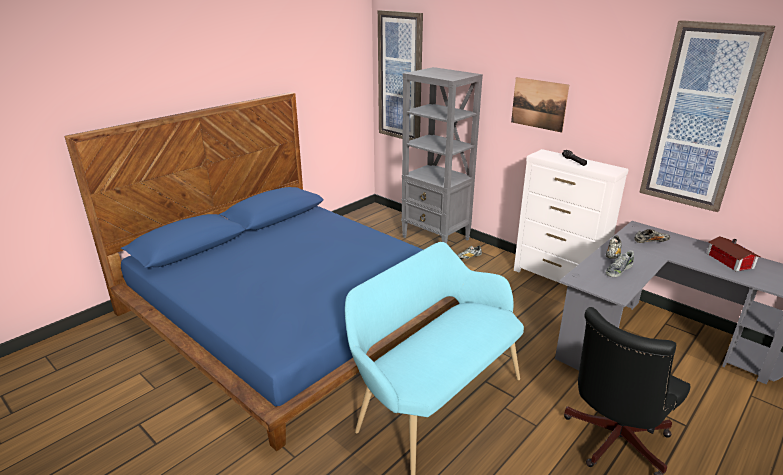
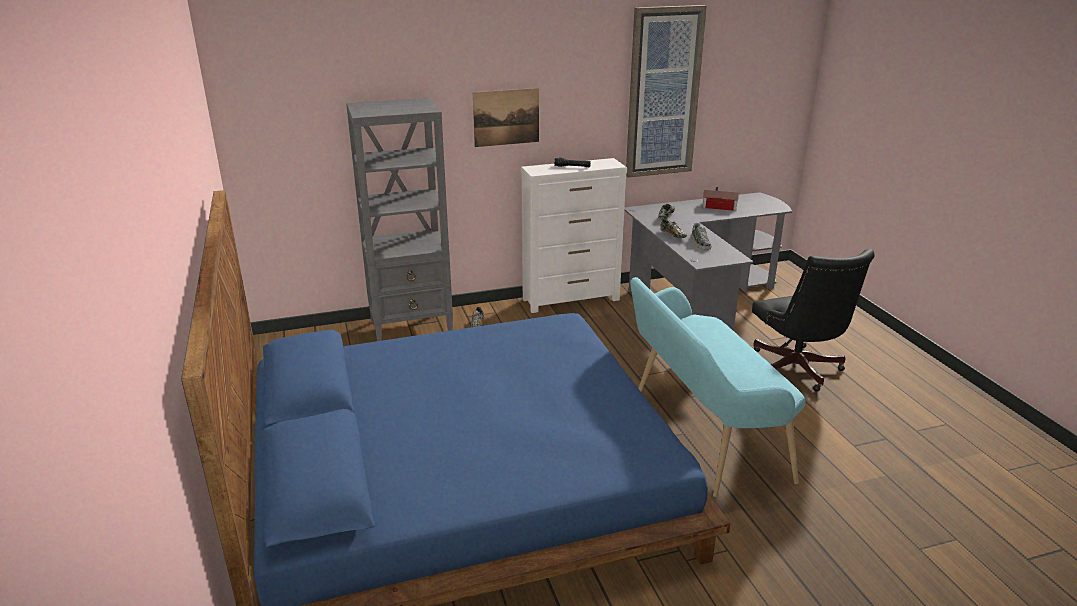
camera: 60 degrees left, 0 degrees up
(400, 77) = (278, 129): picture -> none

